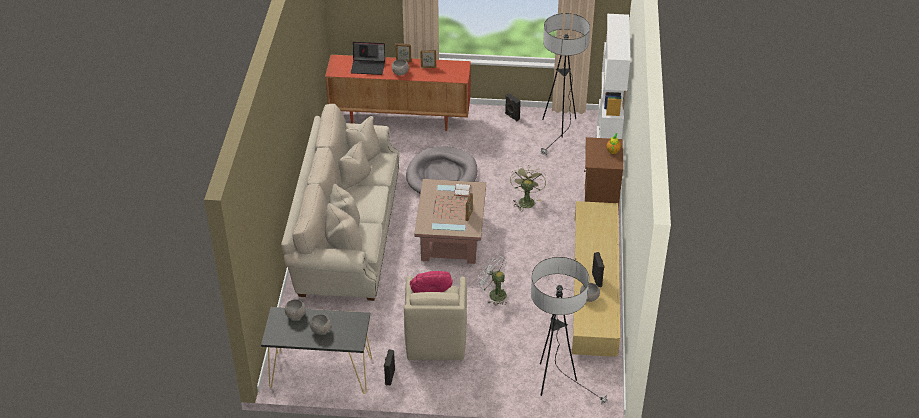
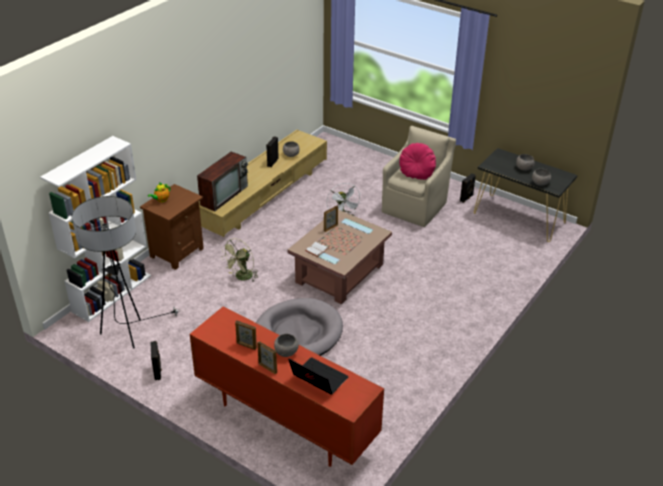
camera: 150 degrees left, 5 degrees down
(346, 230) = (435, 317): beige sofa -> none
(555, 383) = (351, 157): floor lamp -> none
(598, 223) = (224, 195): none -> television

